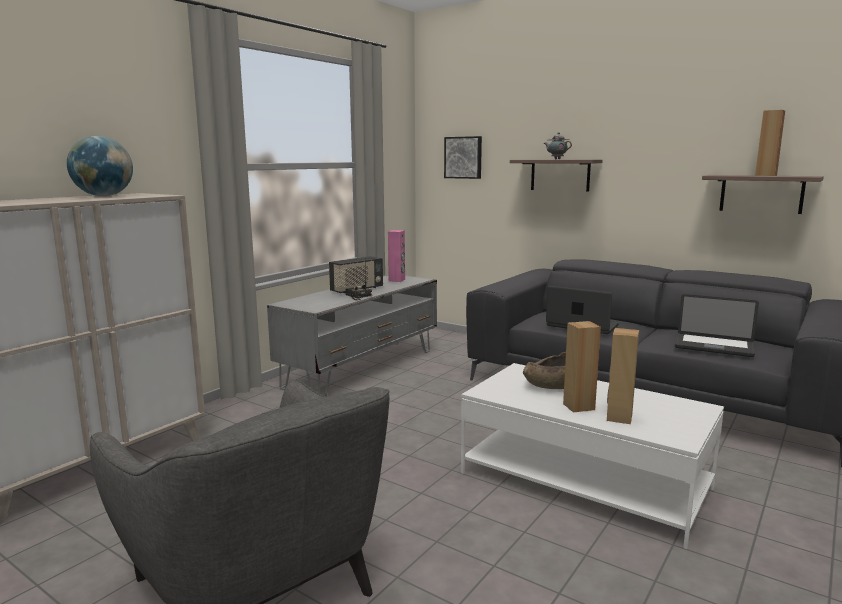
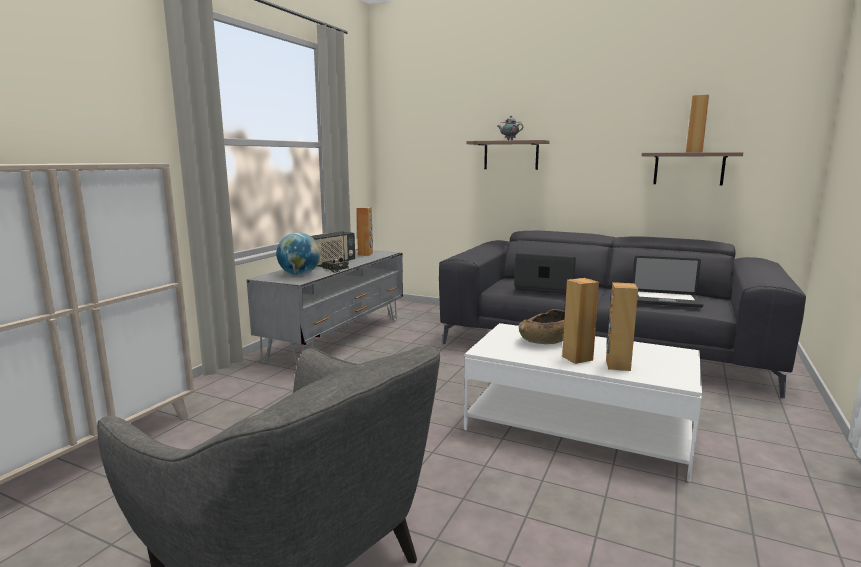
camera: 10 degrees left, 0 degrees up
(104, 196) = (77, 163): globe -> globe (299, 274)
(397, 280) = (365, 254): pink speaker -> brown speaker
(463, 157) = (419, 140): picture -> none

